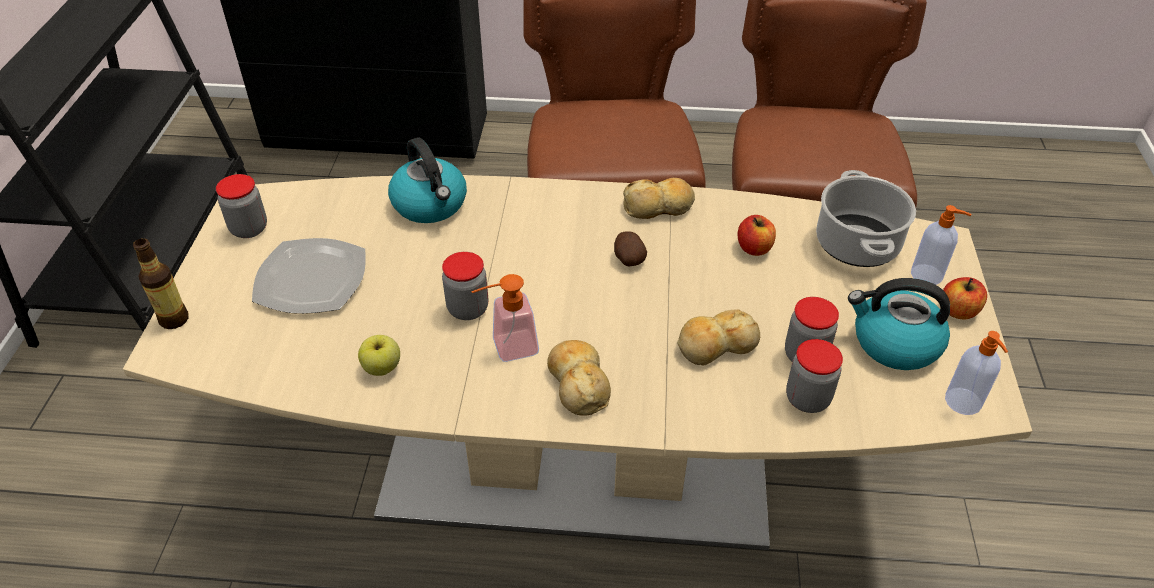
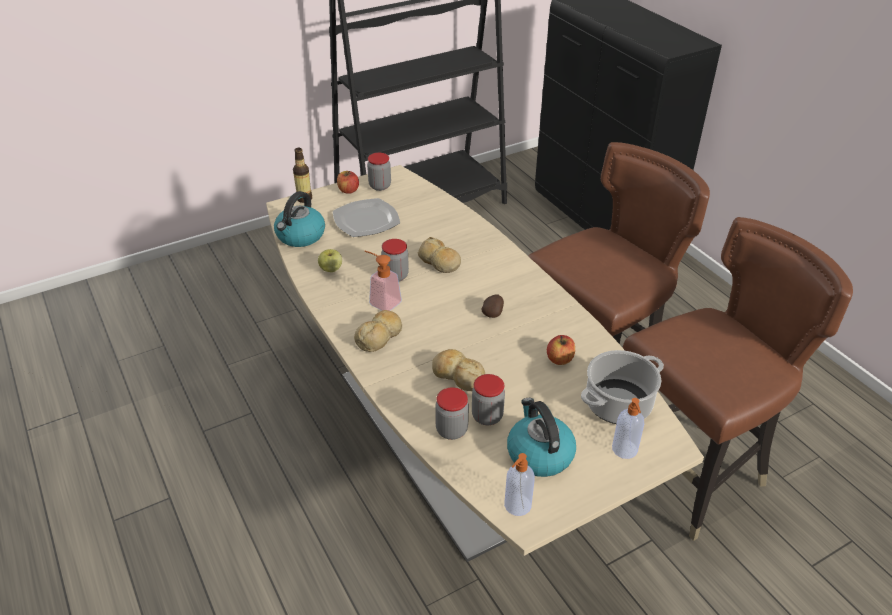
camera: 55 degrees right, 5 degrees down
(430, 205) = (458, 227): kettle -> kettle (300, 236)
(658, 207) = (552, 306): bread -> bread (439, 262)
(958, 311) = (604, 477): apple -> apple (348, 190)

